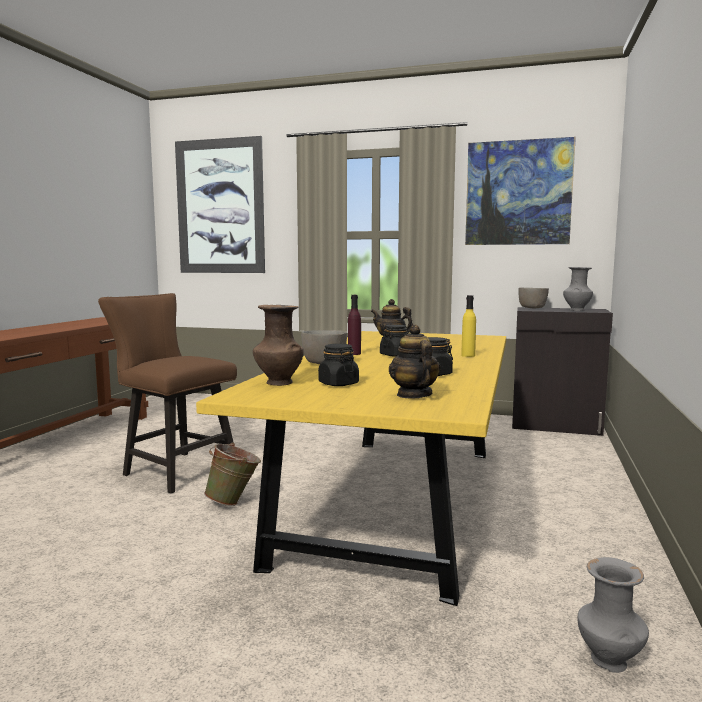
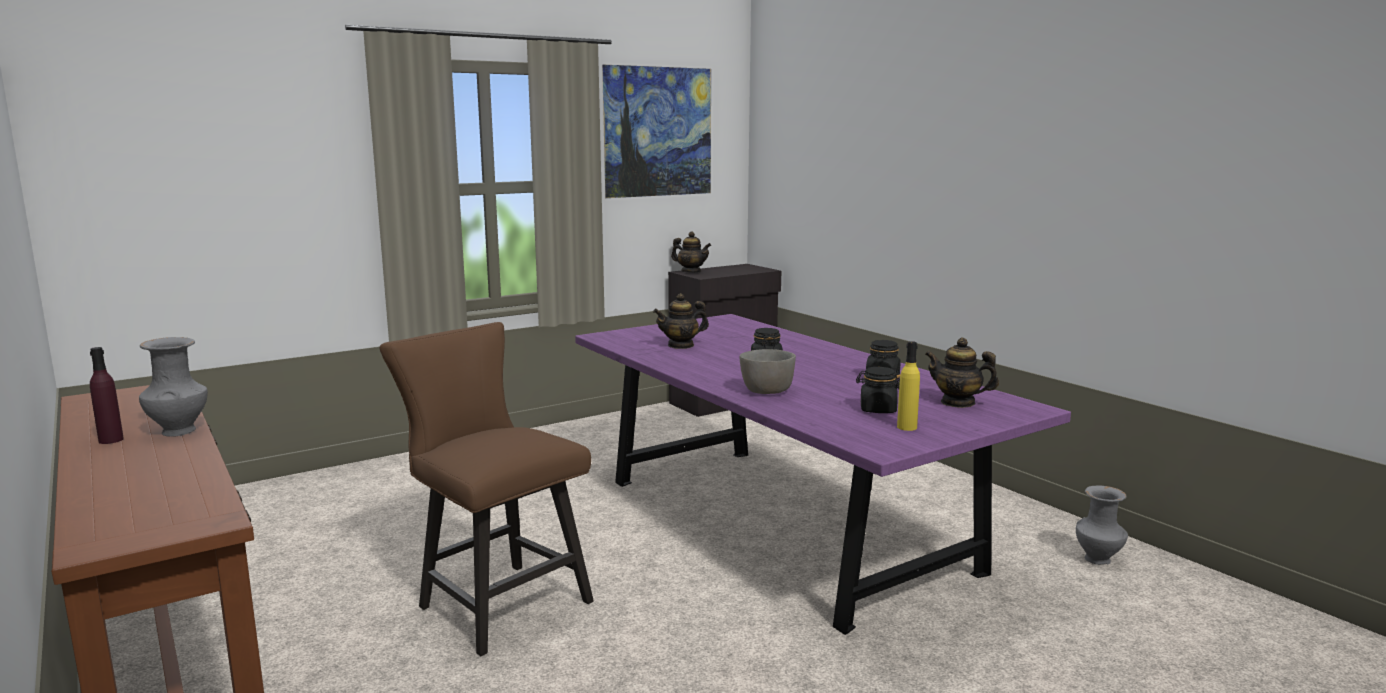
camera: 50 degrees left, 5 degrees up
(174, 469) = (496, 601): brown chair -> brown chair turned 60 degrees clockwise
(220, 207) = (196, 143): picture -> none
(234, 502) = (665, 596): green bucket -> none
(278, 383) = (839, 424): brown vase -> none
(354, 353) = (729, 371): purple bottle -> purple bottle (111, 440)
(397, 500) = (781, 523): yellow dining table -> purple dining table
(468, 355) = (814, 349): yellow bottle -> yellow bottle (907, 427)
(532, 308) = (691, 272): grey bowl -> teapot
(576, 310) = (741, 270): grey vase -> grey vase (178, 431)

